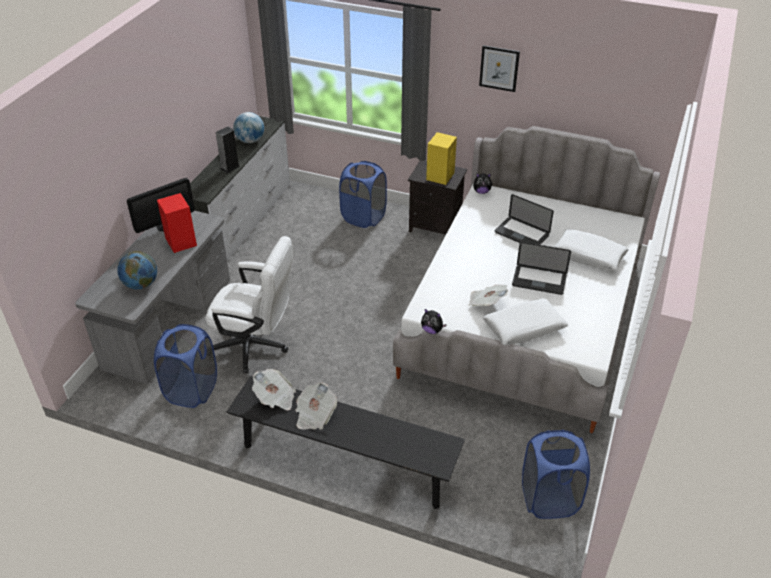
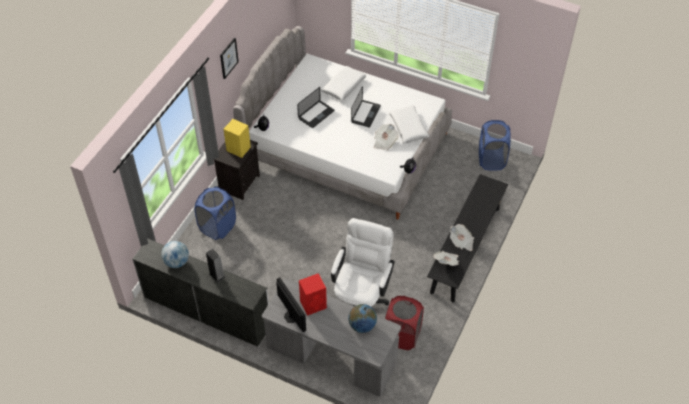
camera: 85 degrees left, 10 degrees up
(192, 390) = (402, 336): blue laundry basket -> red laundry basket

